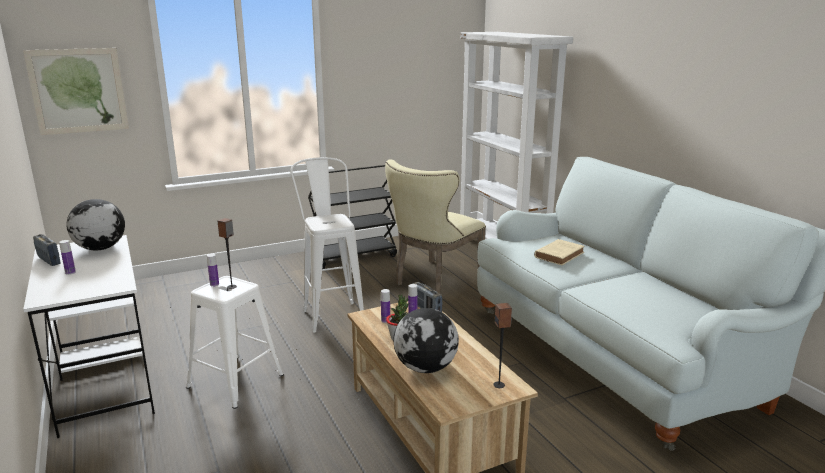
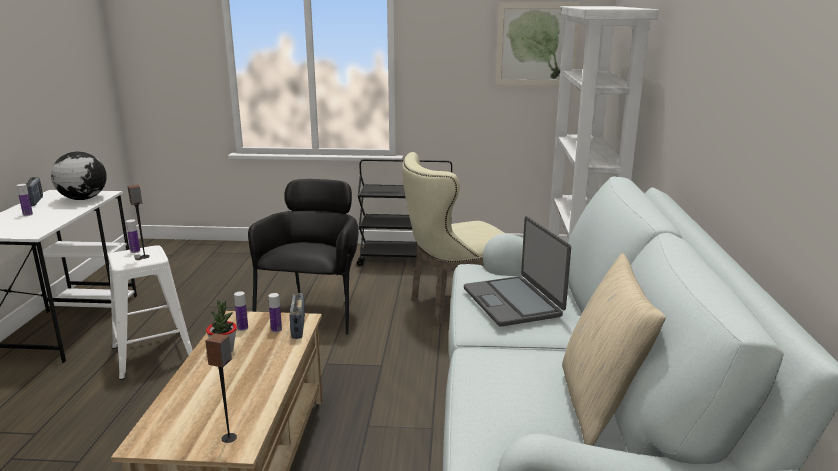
camera: 30 degrees right, 0 degrees up
(78, 91) = (158, 54): picture -> picture (536, 44)
(331, 312) = (313, 311): white stool -> black armchair
(426, 368) = (194, 392): globe -> none
(560, 254) = (513, 302): beige book -> laptop
(685, 296) = (599, 403): none -> beige pillow

